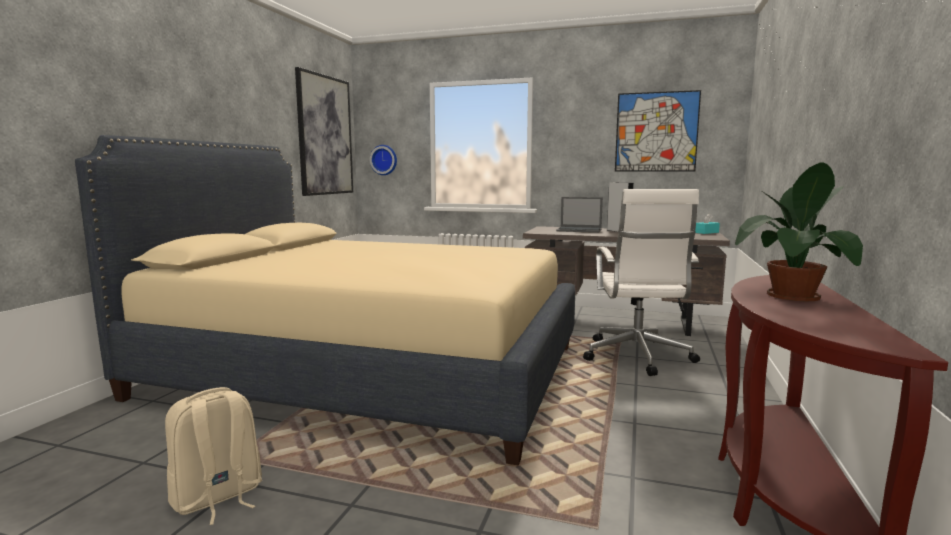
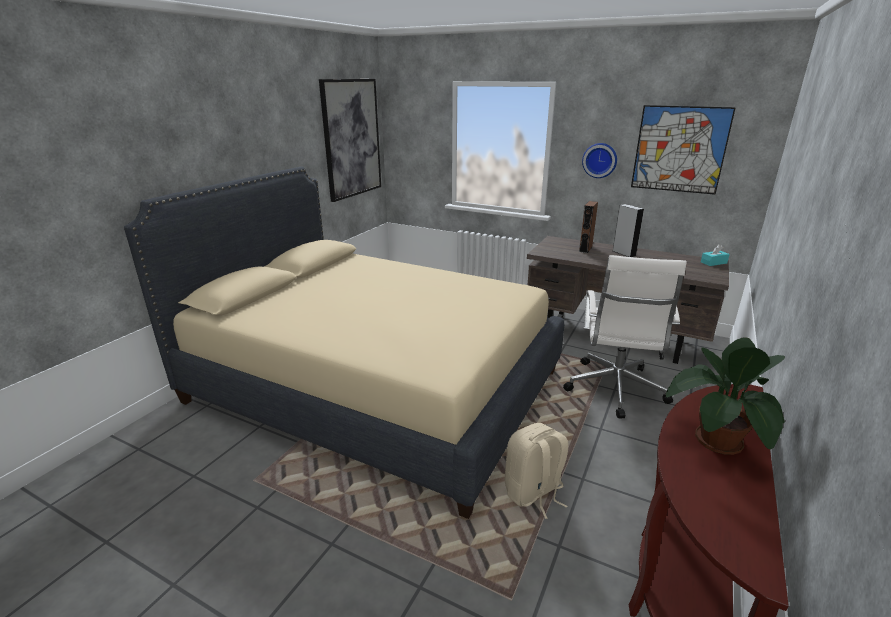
camera: 10 degrees right, 15 degrees up
(217, 498) = (239, 522): beige backpack -> beige backpack (533, 493)
(384, 160) = (409, 156): wall clock -> wall clock (600, 160)
(579, 230) = (585, 249): laptop -> brown speaker

